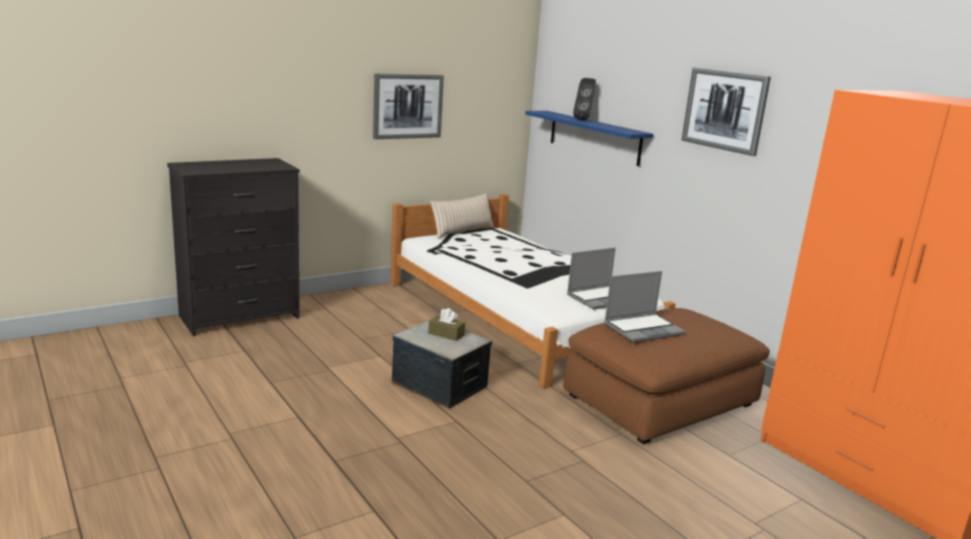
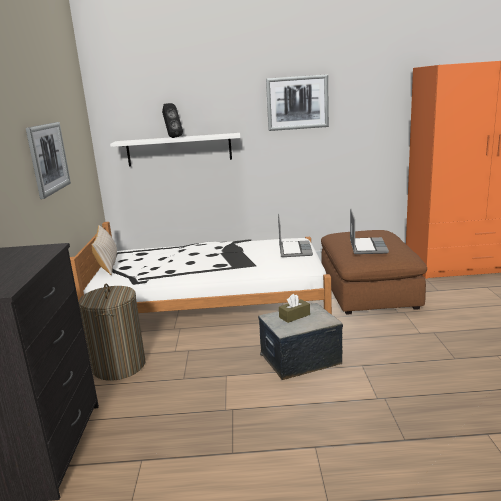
camera: 55 degrees left, 0 degrees up
(360, 309) = (119, 366): none -> laundry basket
(594, 137) = (179, 150): blue shelf -> white shelf

